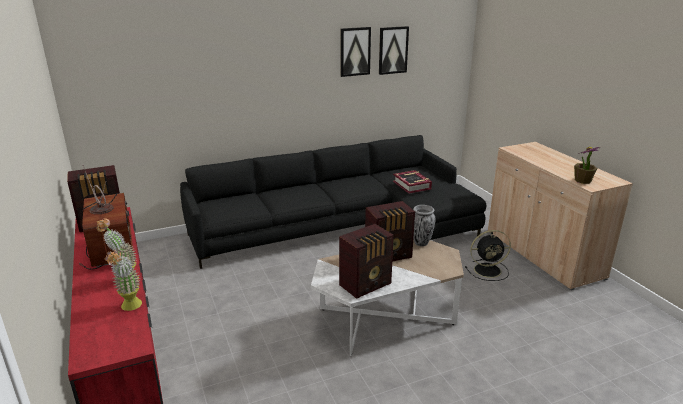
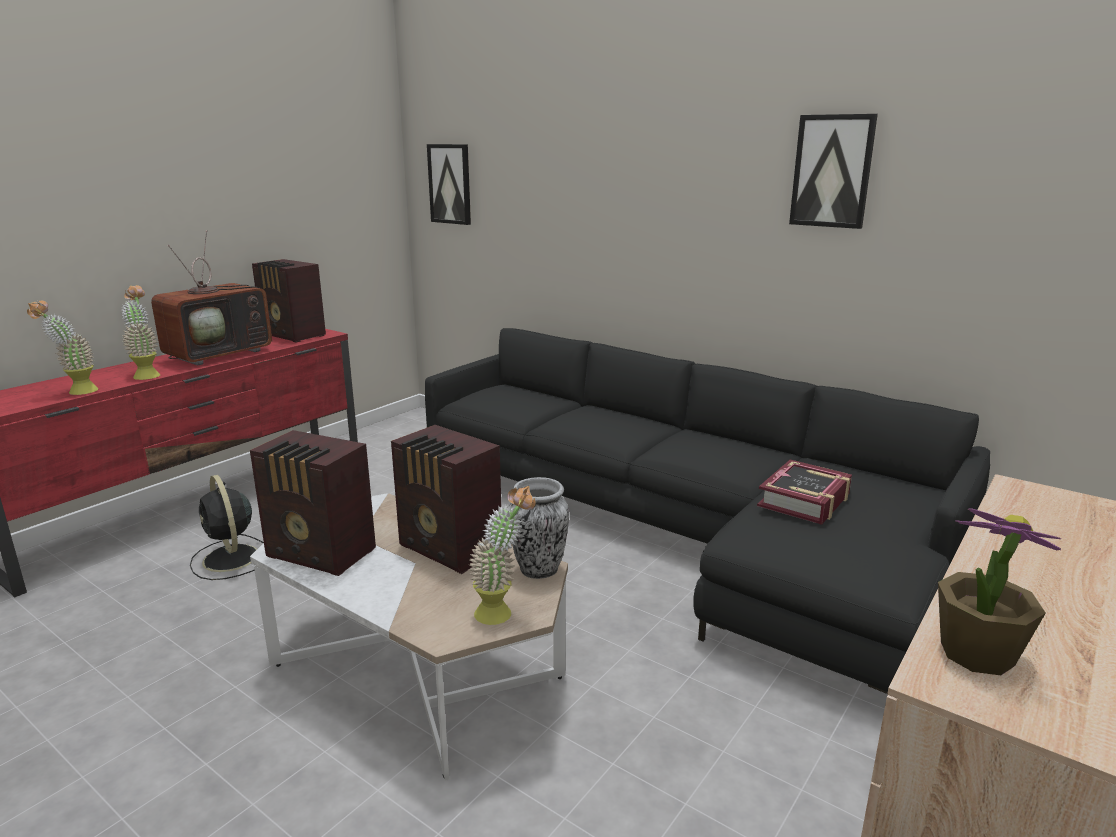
camera: 60 degrees right, 5 degrees down
(393, 50) = (938, 177): picture -> picture (450, 184)
(444, 256) = (502, 612): none -> potted plant
(488, 270) = (743, 781): black fan -> black fan (231, 559)

